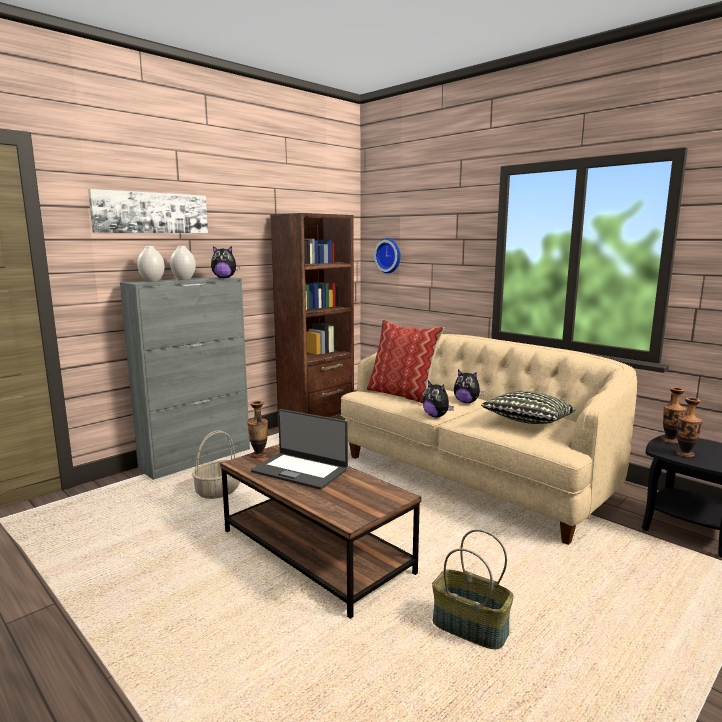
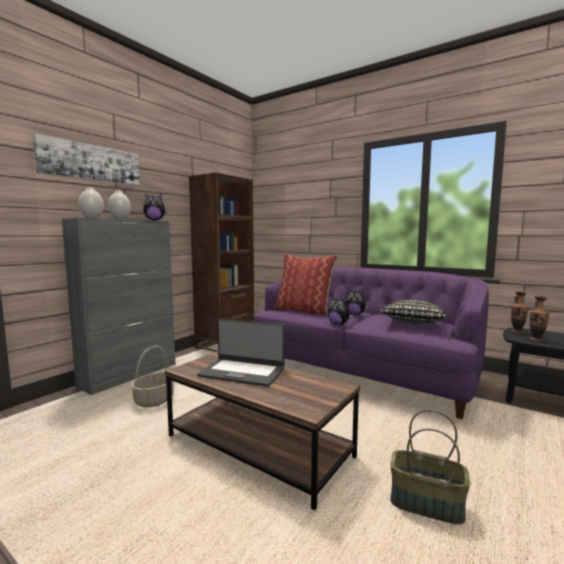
camera: 10 degrees left, 5 degrees down
(259, 455) = (199, 362): vase -> none
(389, 255) = (276, 213): wall clock -> none
(475, 476) = (364, 372): beige sofa -> purple sofa

